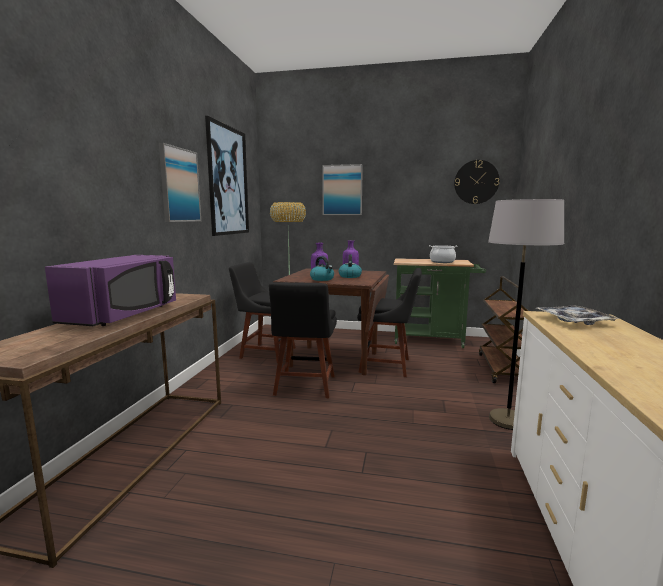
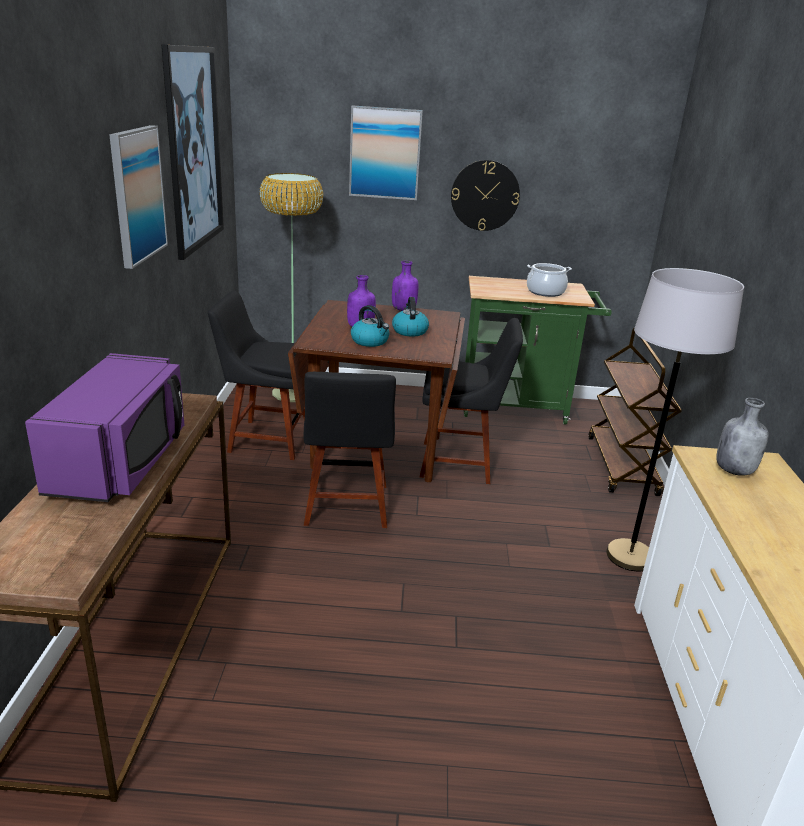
camera: 10 degrees left, 15 degrees up
(476, 182) = (609, 158): wall clock -> wall clock (485, 195)
(574, 320) = (734, 470): tray -> grey bottle

